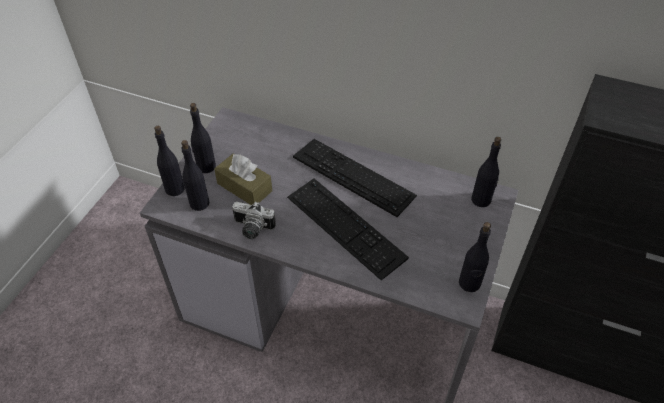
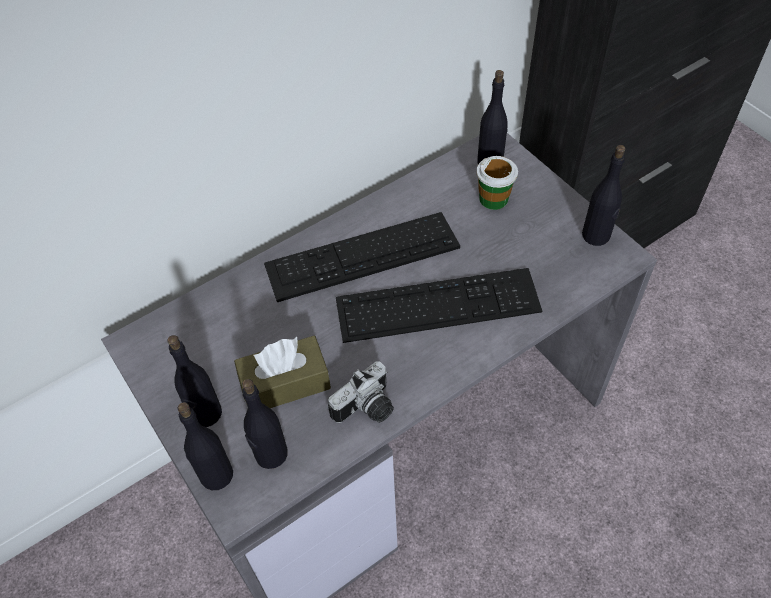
camera: 55 degrees left, 5 degrees up
(451, 216) = (494, 199): none -> cup

